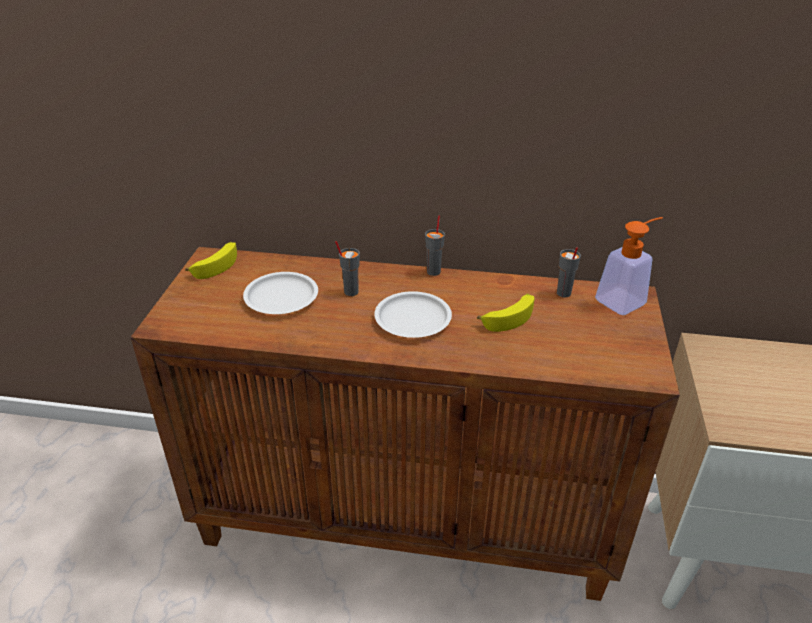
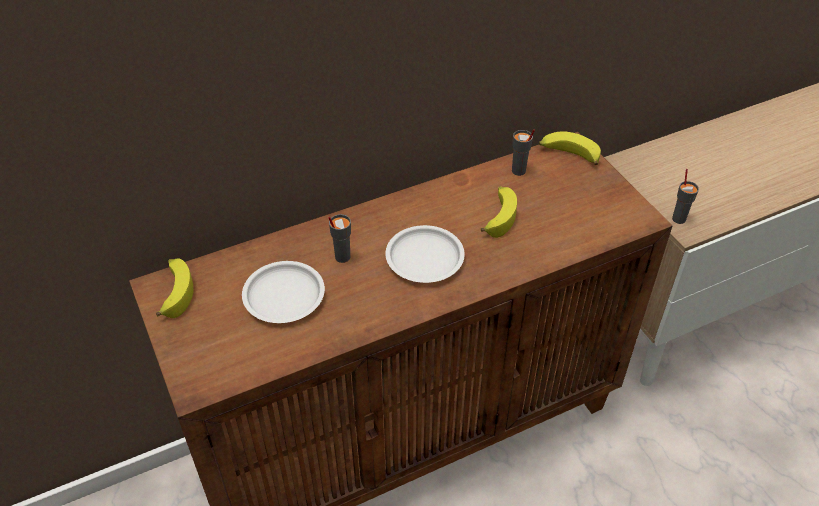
camera: 35 degrees left, 10 degrees up
(434, 271) = (394, 199): grey cup -> grey cup (679, 218)
(625, 299) = (568, 155): soap dispenser -> banana

